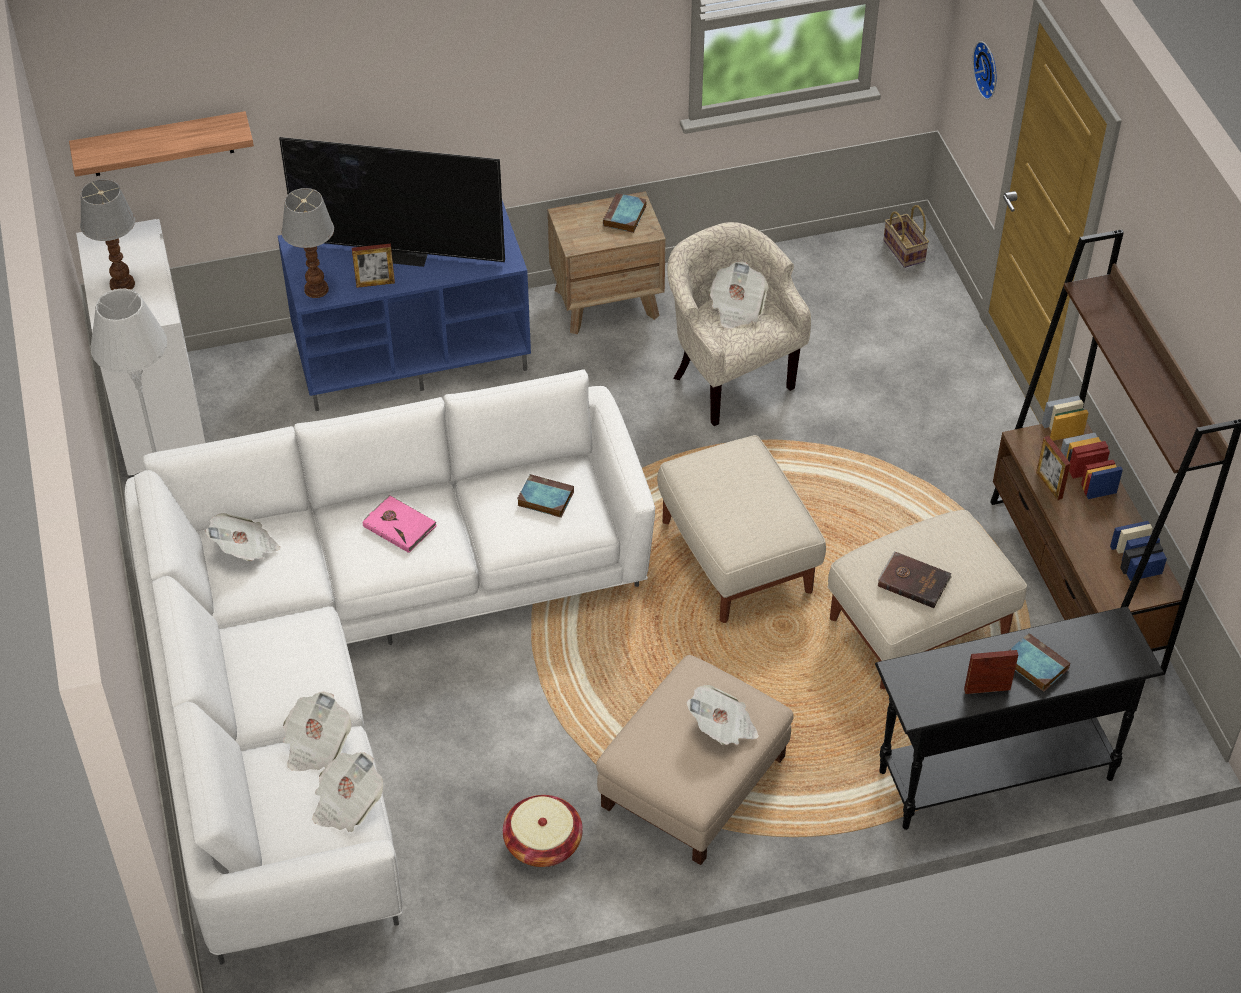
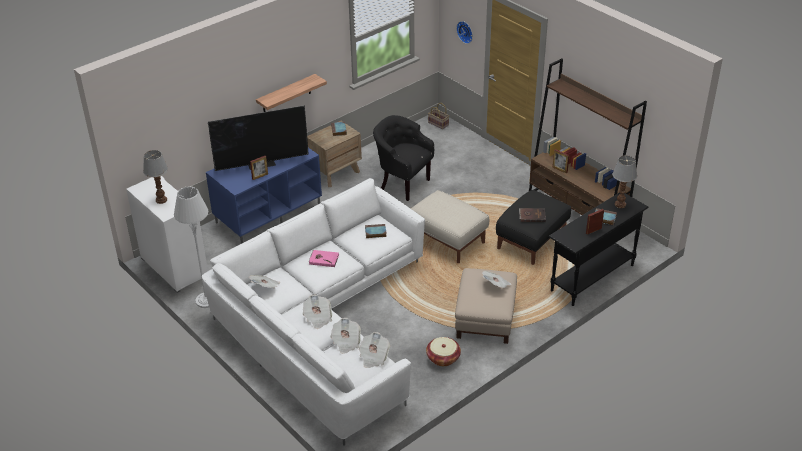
camera: 25 degrees left, 10 degrees down
(161, 144) = (157, 137): shelf -> shelf (286, 94)
(316, 290) = (237, 185): table lamp -> table lamp (620, 205)
(728, 379) = (402, 184): beige armchair -> black armchair
(737, 308) = (403, 149): newspaper -> newspaper (318, 318)
(918, 626) = (531, 241): beige ottoman -> black ottoman

